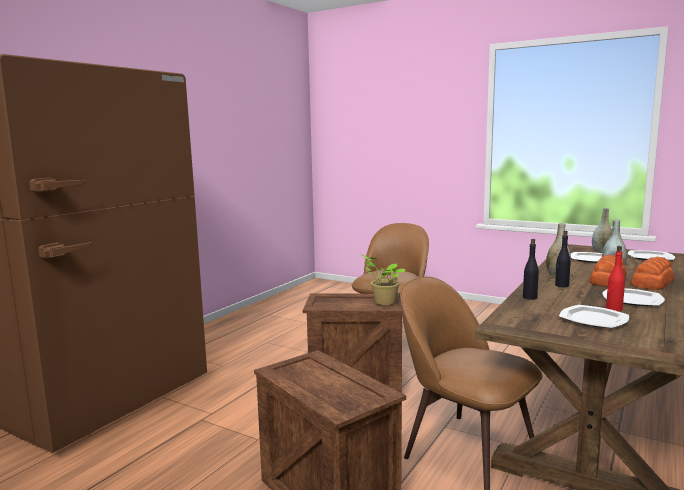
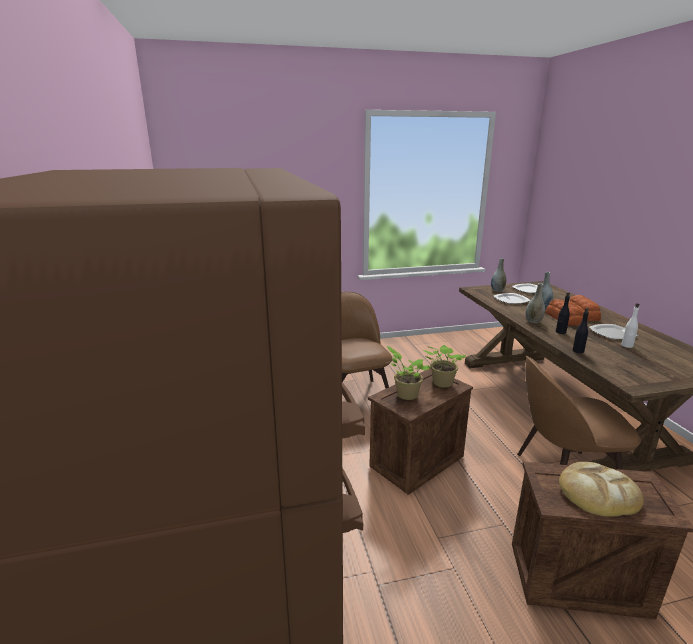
camera: 45 degrees left, 10 degrees up
(321, 380) = (597, 493): none -> bread
(338, 299) = (405, 394): none -> potted plant
(594, 319) = (643, 359): plate -> none
(613, 309) = (627, 345): red bottle -> white bottle

